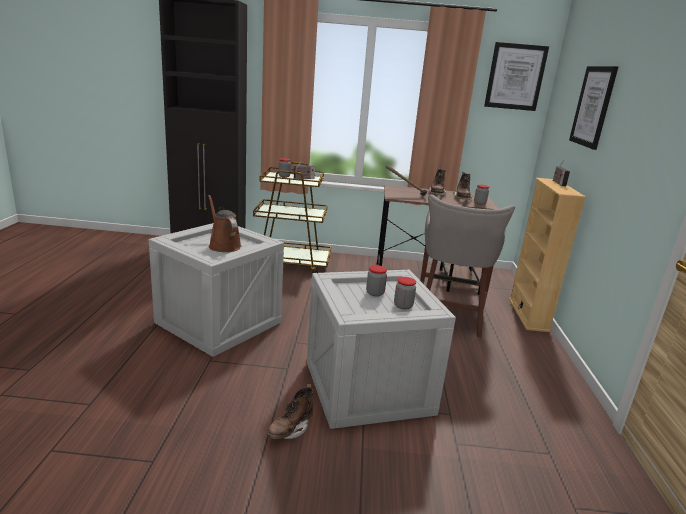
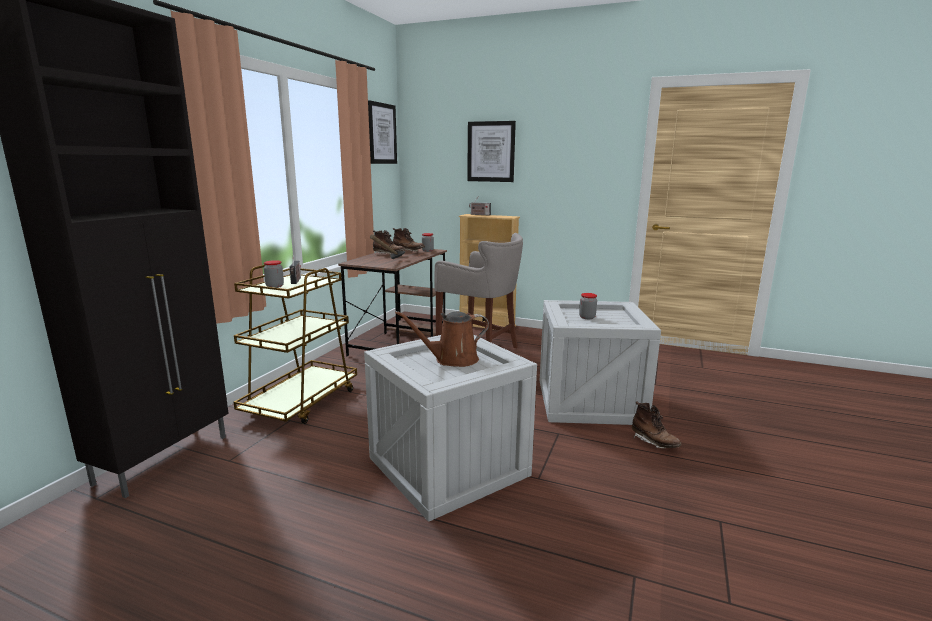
camera: 70 degrees left, 5 degrees down
(403, 306) = (609, 313): jar -> none

